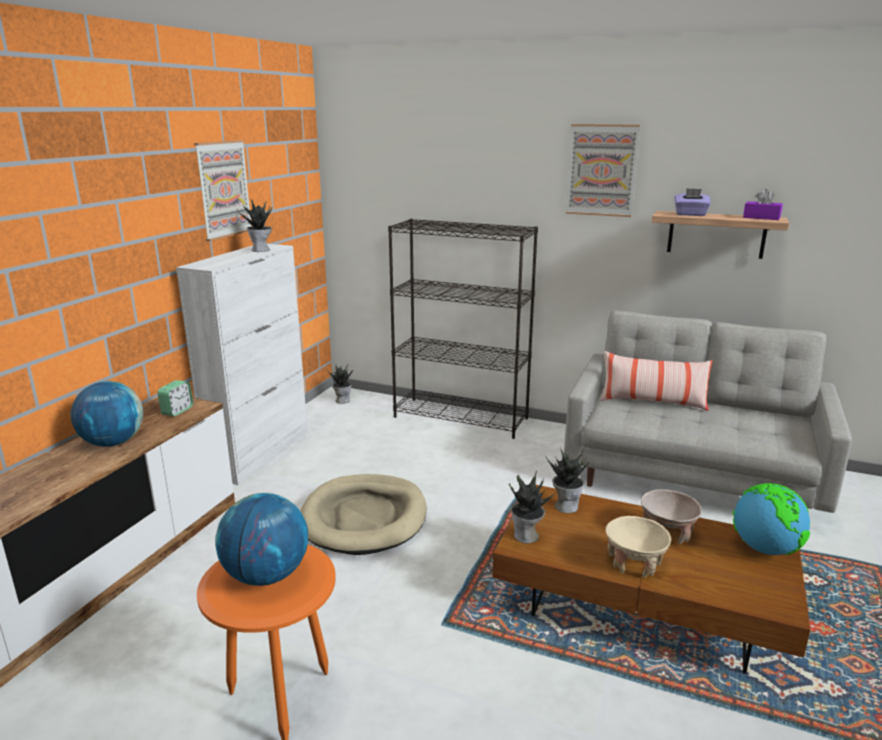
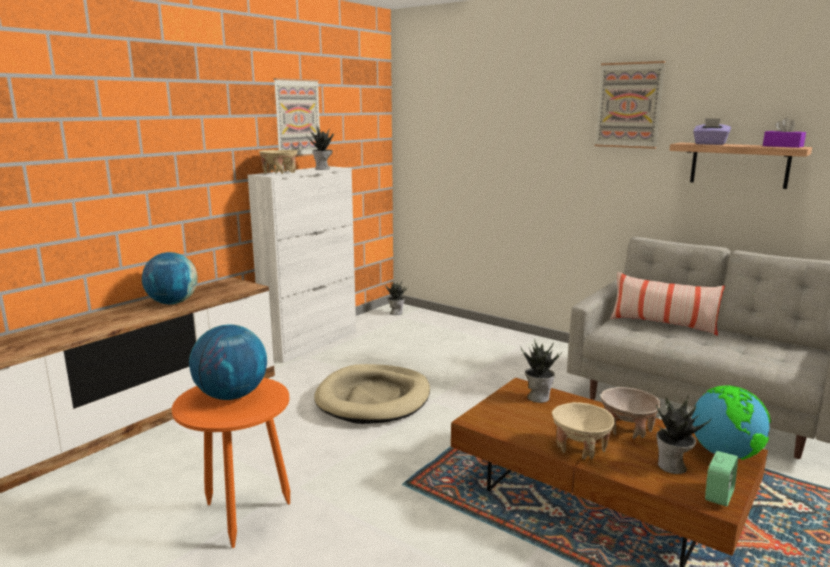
camera: 15 degrees right, 5 degrees down
(177, 411) = (231, 288): alarm clock -> alarm clock (719, 495)
(215, 262) = (279, 173): none -> beige bowl
(461, 418) = (495, 335): black bookcase -> none
(526, 536) = (488, 414): potted plant -> potted plant (672, 467)

